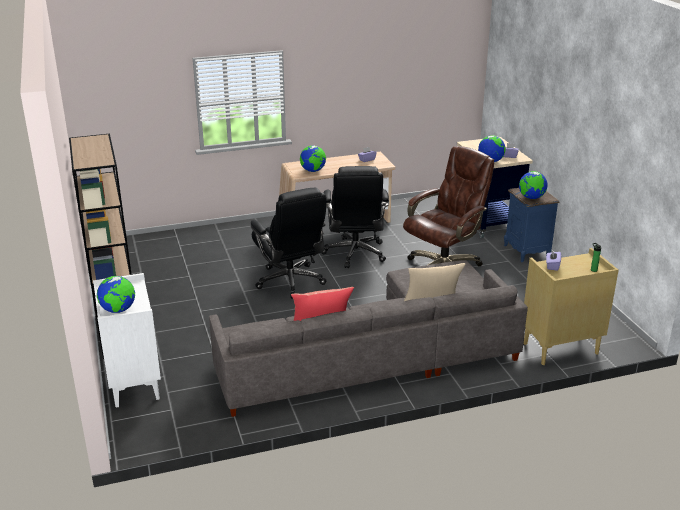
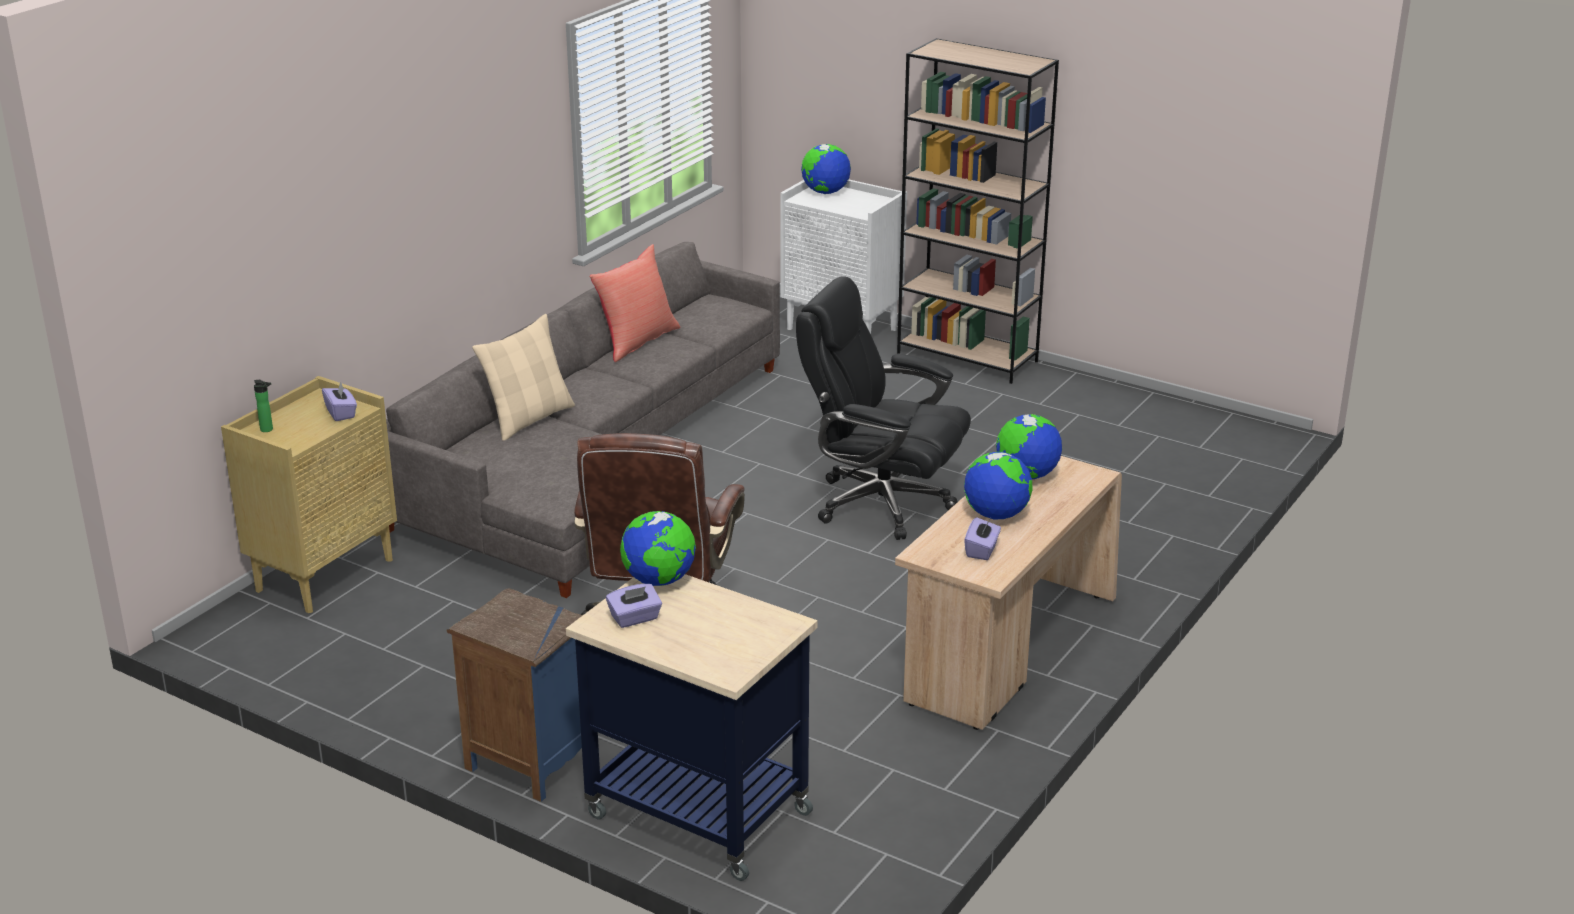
camera: 140 degrees right, 0 degrees up
(355, 253) = (863, 600): black office chair -> none
(531, 198) = (515, 609): globe -> globe (996, 515)

